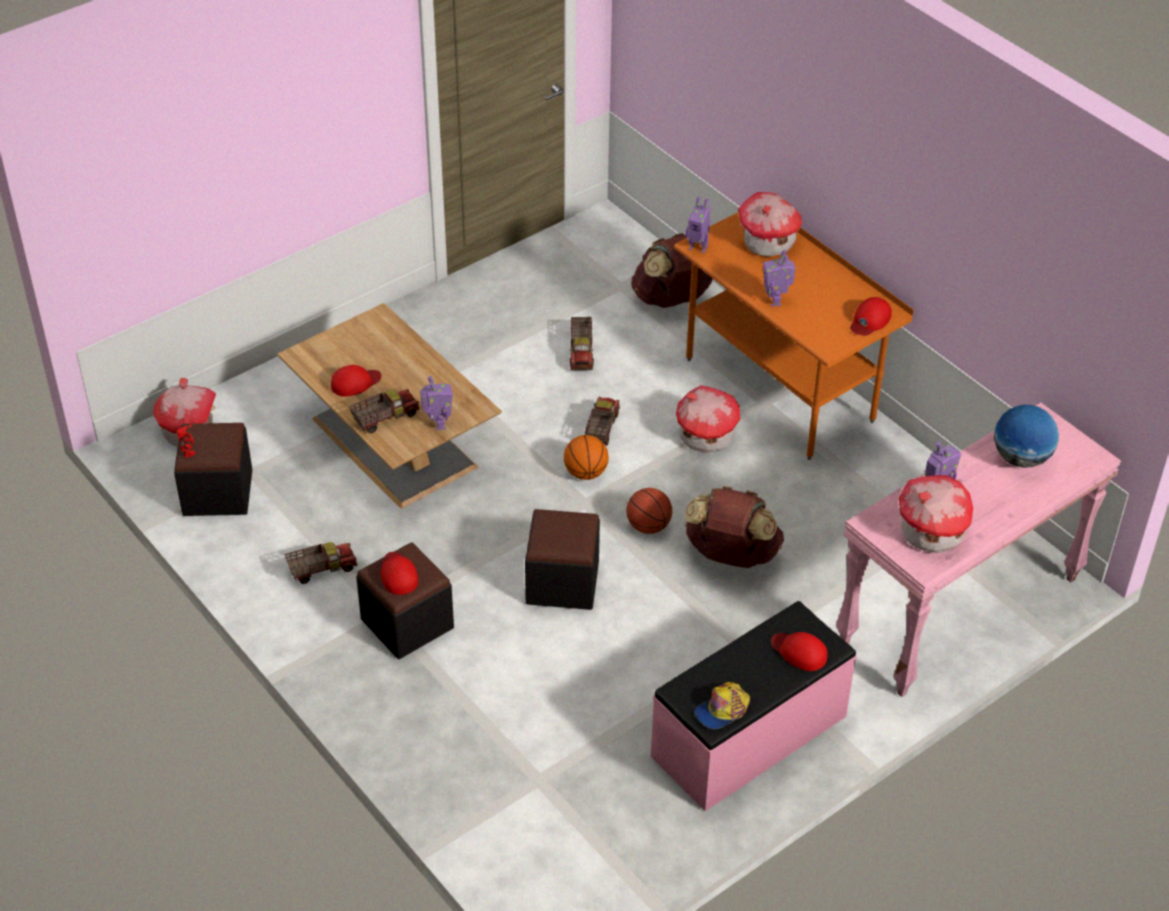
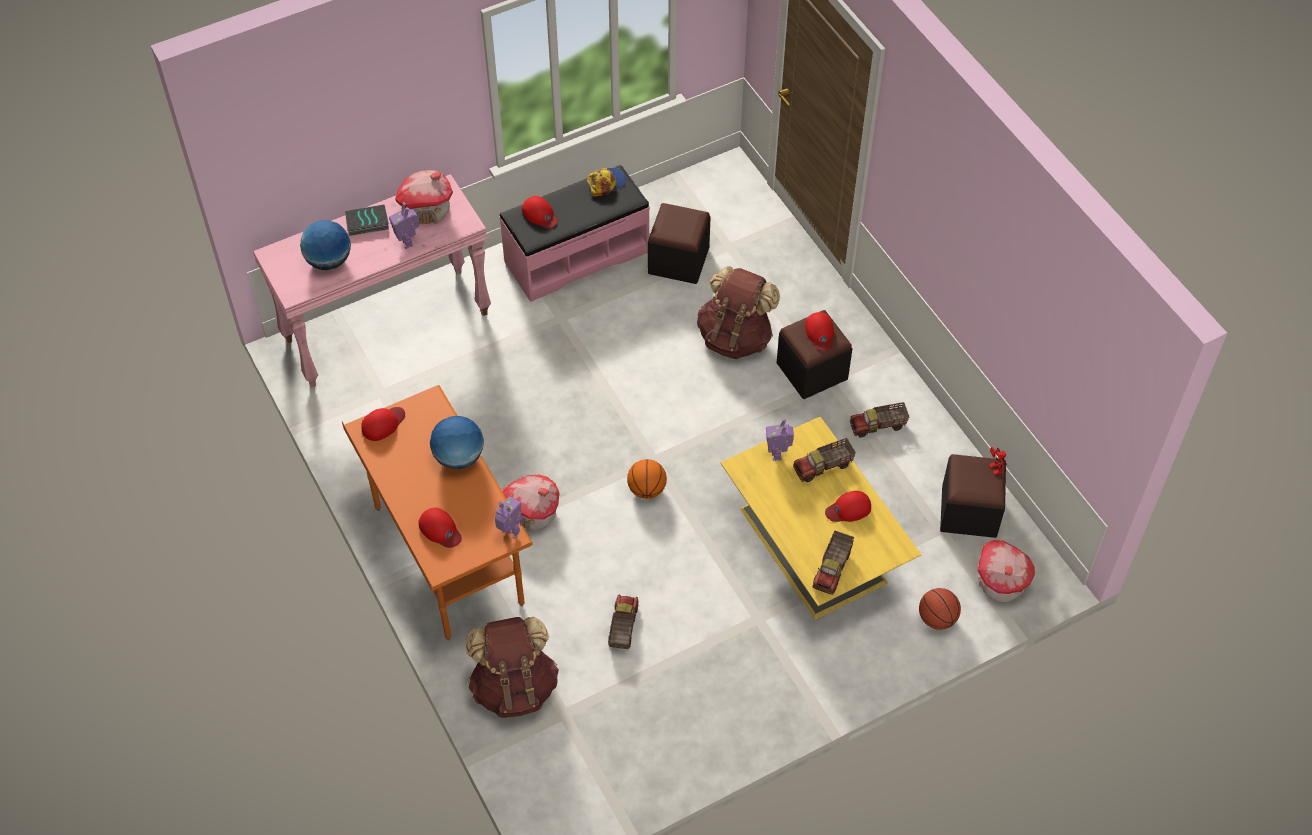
camera: 170 degrees left, 10 degrees up
(391, 440) = (815, 547): brown coffee table -> yellow coffee table
(562, 583) = (686, 389): black ottoman -> black ottoman (678, 260)
(601, 429) = (623, 534): toy truck -> toy truck (833, 569)
(648, 526) = (605, 430): basketball -> basketball (937, 618)
(731, 556) = (546, 395): brown backpack -> brown backpack (735, 337)
(768, 242) = (440, 529): toy house -> red cap
(776, 300) = (458, 457): toy robot -> globe
(1000, 508) = (367, 223): none -> book

